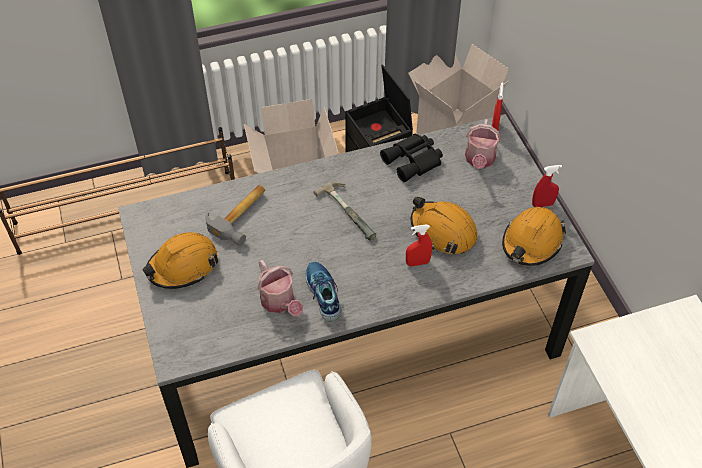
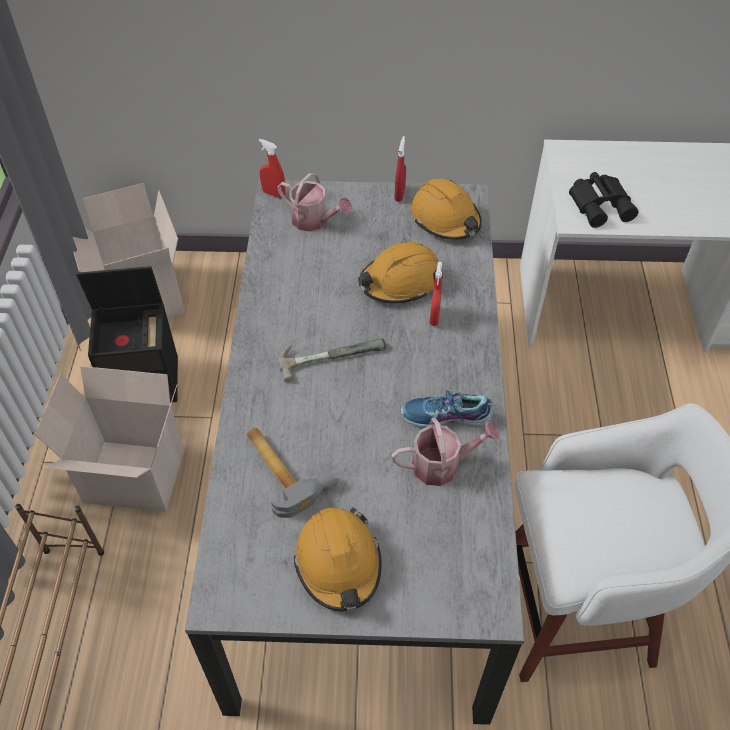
camera: 70 degrees left, 0 degrees up
(414, 161) = (284, 274): black binoculars -> black binoculars (601, 204)

